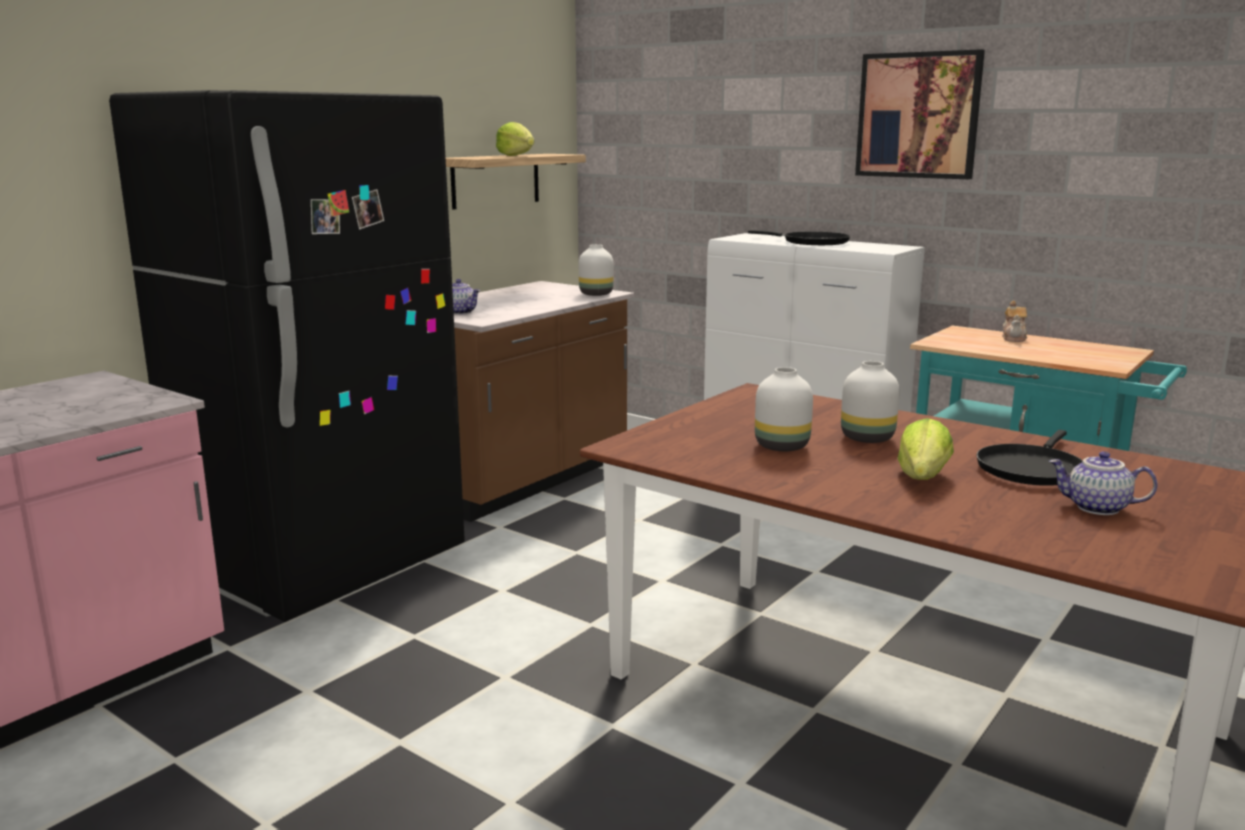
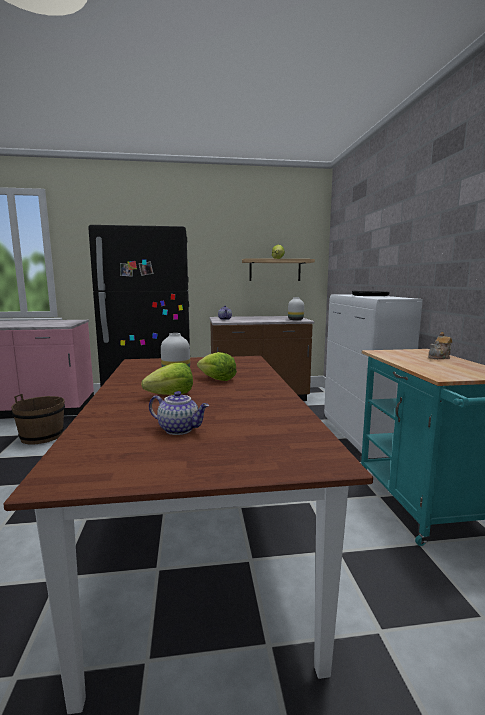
camera: 45 degrees right, 5 degrees down
(252, 735) = (42, 436): none -> brown bucket
(868, 438) = (217, 379): white vase -> lettuce
(918, 115) = (425, 218): picture -> none
(1031, 469) = (228, 407): black frying pan -> none
(1096, 508) = (179, 429): teapot -> teapot turned 135 degrees clockwise

